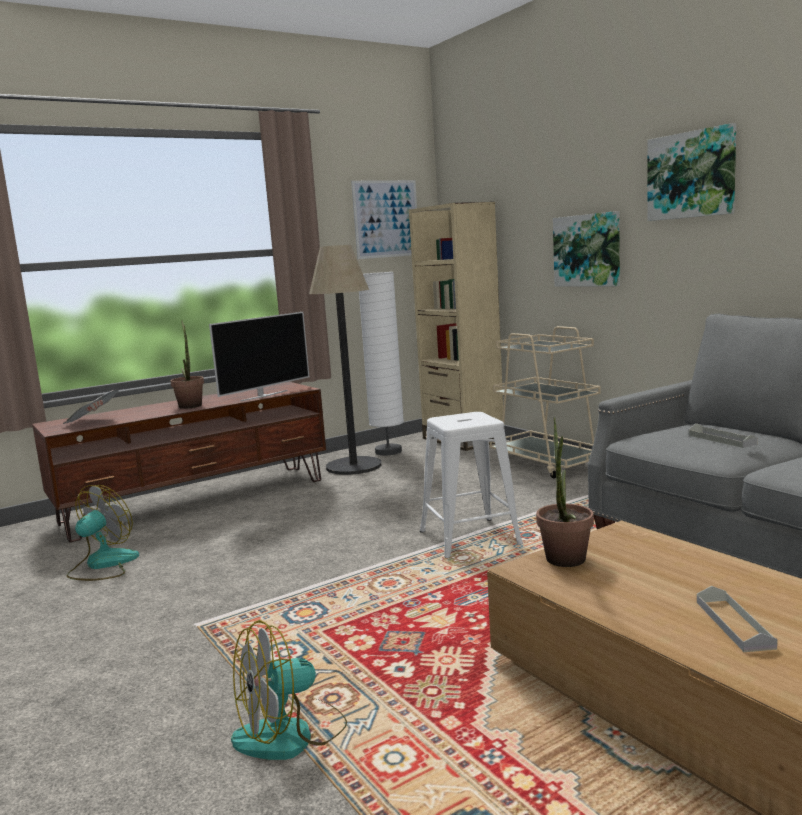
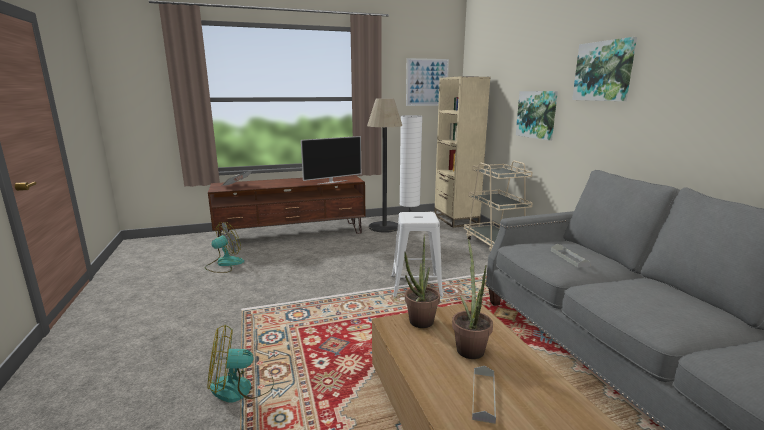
camera: 15 degrees right, 5 degrees up
(190, 405) = (291, 183): potted plant -> potted plant (469, 347)

